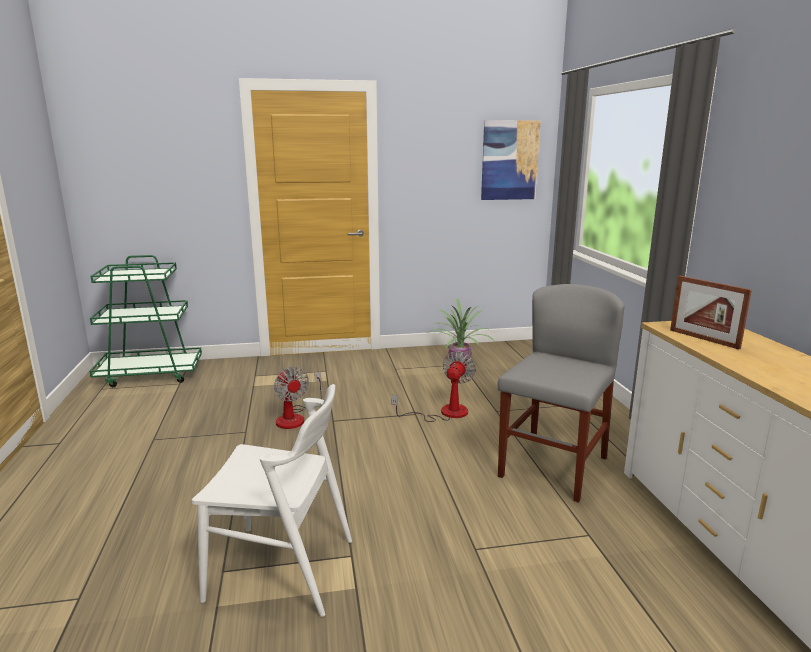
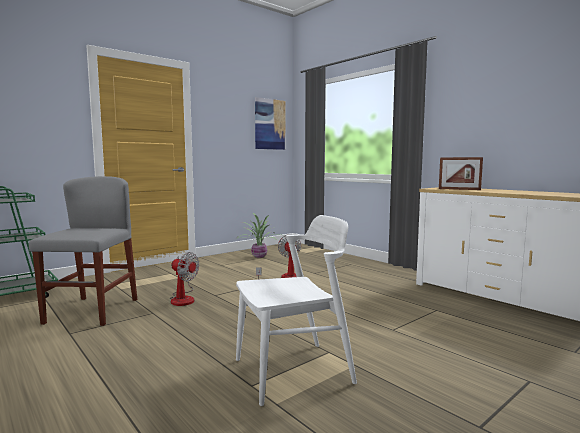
camera: 30 degrees left, 10 degrees down
(553, 467) = (379, 289): grey chair -> grey chair (92, 311)

